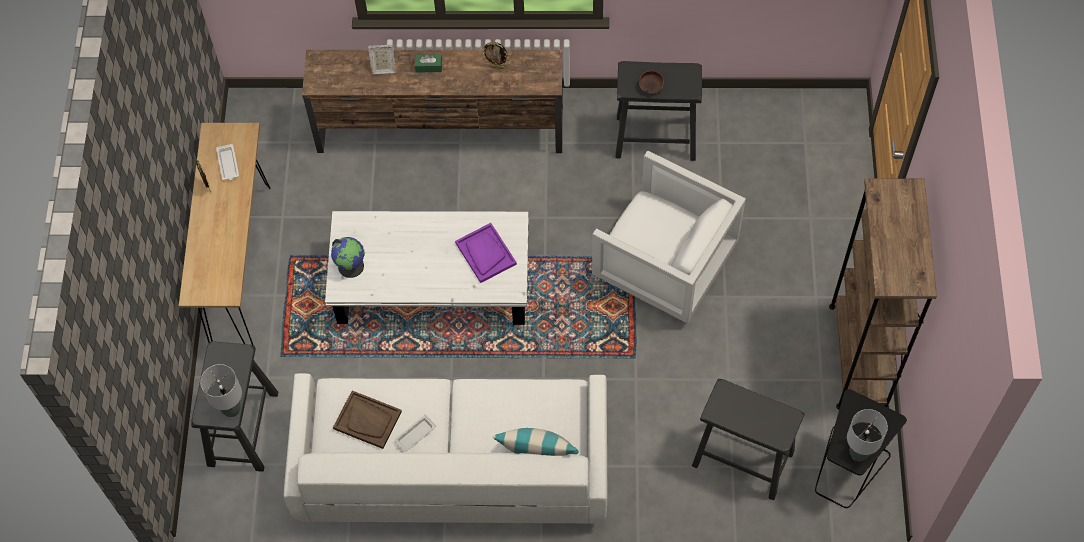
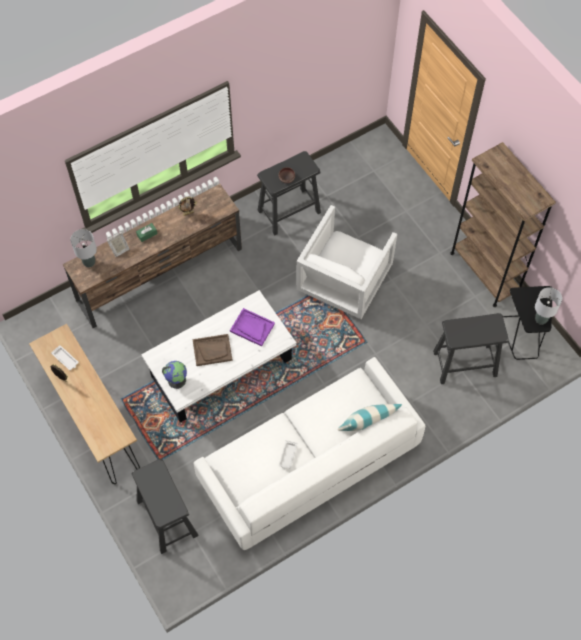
camera: 35 degrees left, 0 degrees up
(232, 409) = (176, 504): grey table lamp -> grey table lamp (89, 262)
(368, 420) = (254, 464): brown tray -> brown tray (212, 350)
(663, 263) = (344, 280): white armchair -> white armchair turned 120 degrees clockwise

